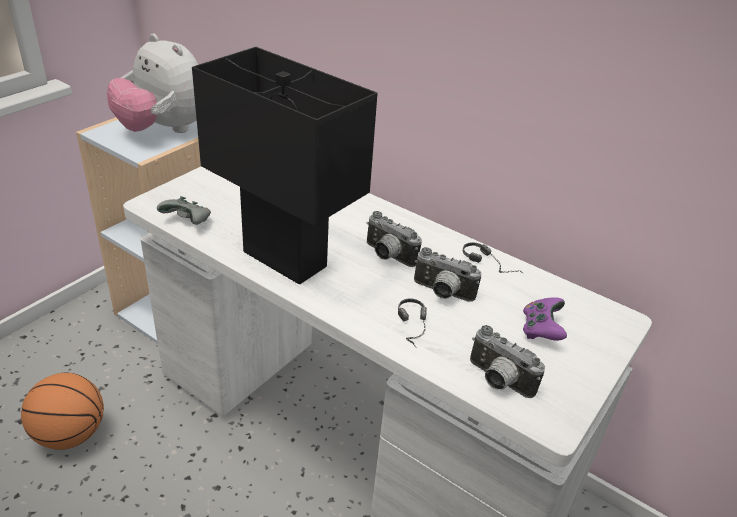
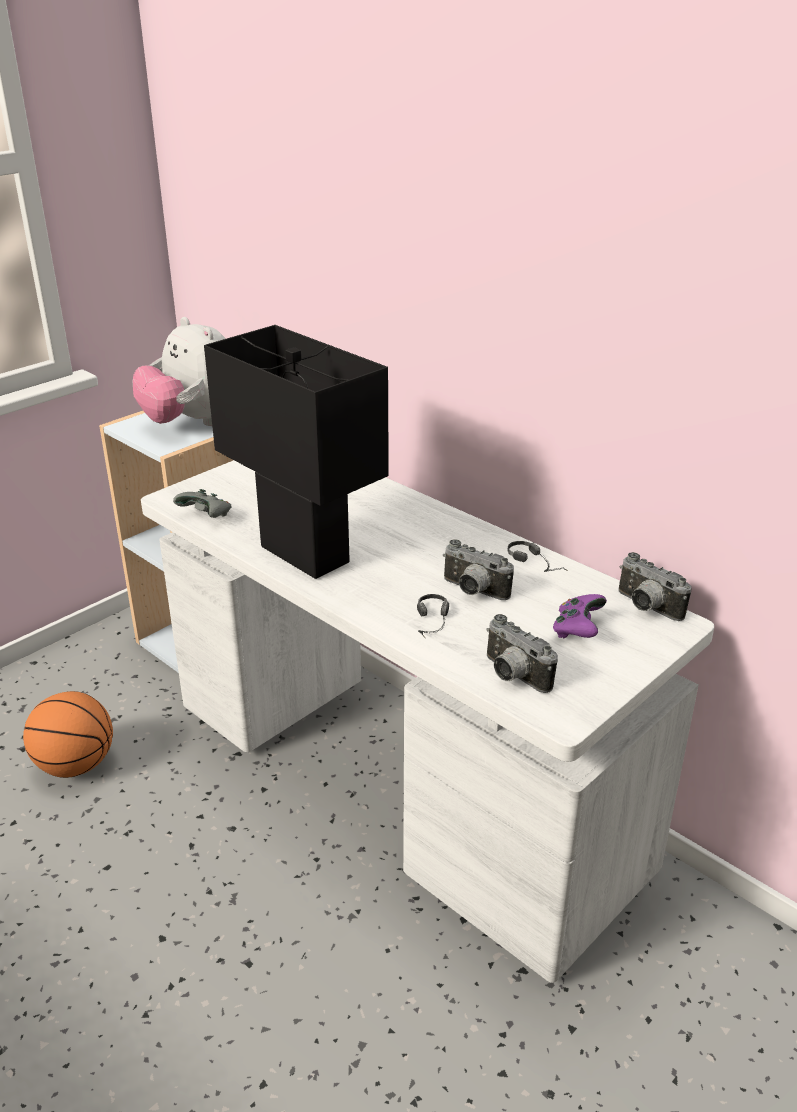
camera: 10 degrees right, 5 degrees down
(387, 256) = (419, 554): camera -> camera (645, 608)

